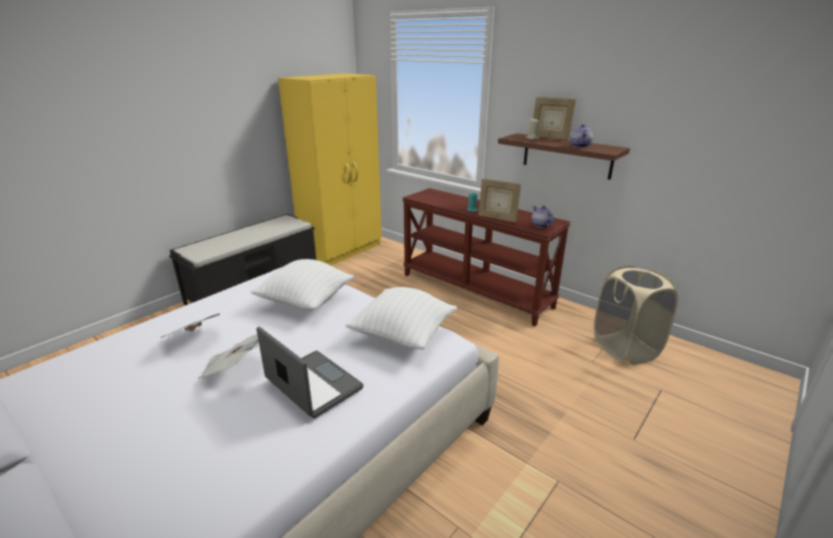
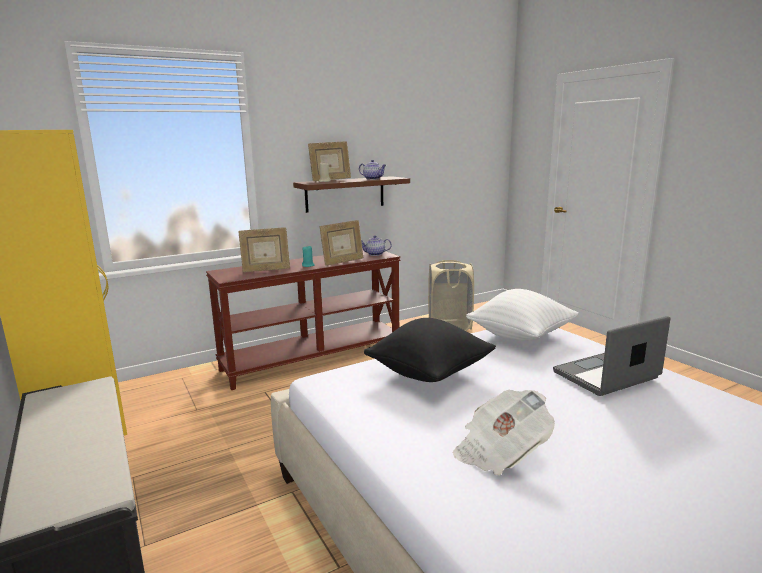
camera: 70 degrees left, 10 degrees down
(233, 369) = (577, 419): newspaper -> none
(306, 302) = (429, 374): white pillow -> black pillow
(445, 201) = (266, 270): none -> picture frame

